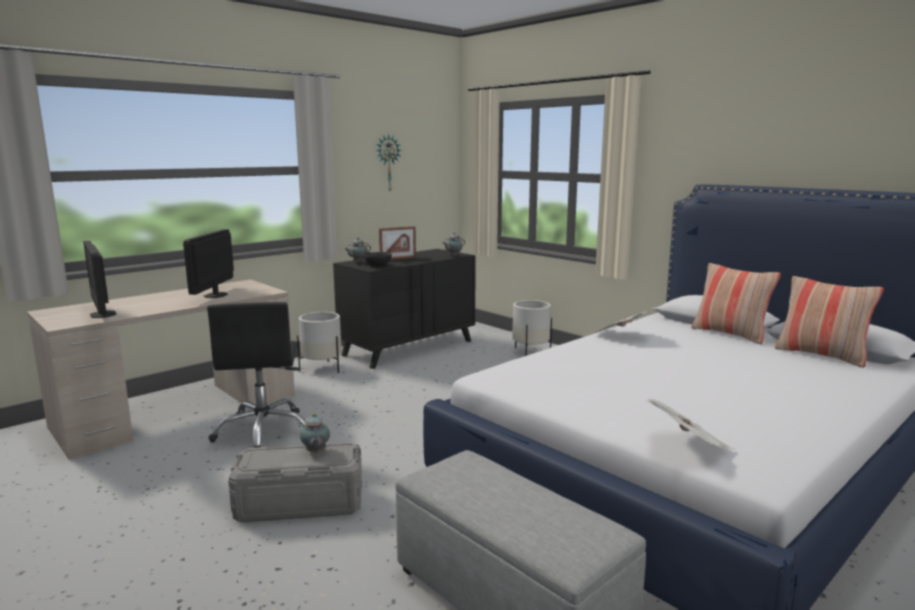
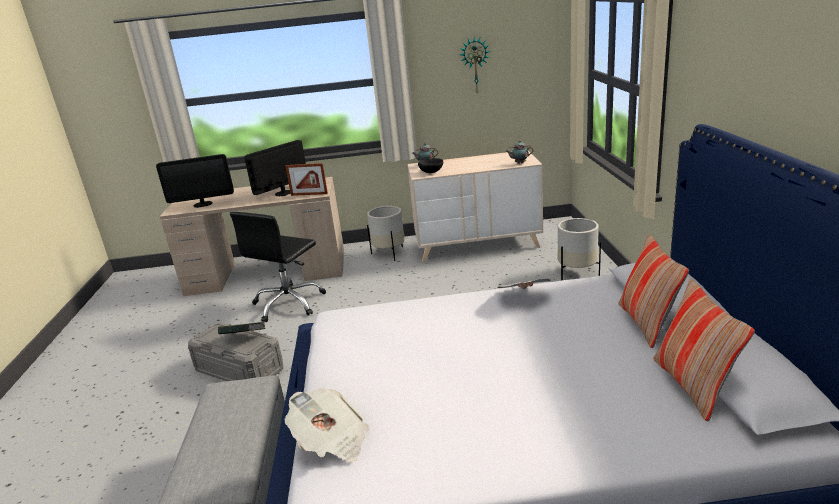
camera: 40 degrees right, 10 degrees up
(103, 314) = (203, 204): monitor -> monitor turned 105 degrees counterclockwise
(315, 452) = (244, 338): teapot -> book
(398, 258) = (465, 163): picture frame -> picture frame (309, 194)
(409, 348) = (477, 245): black dresser -> beige dresser

